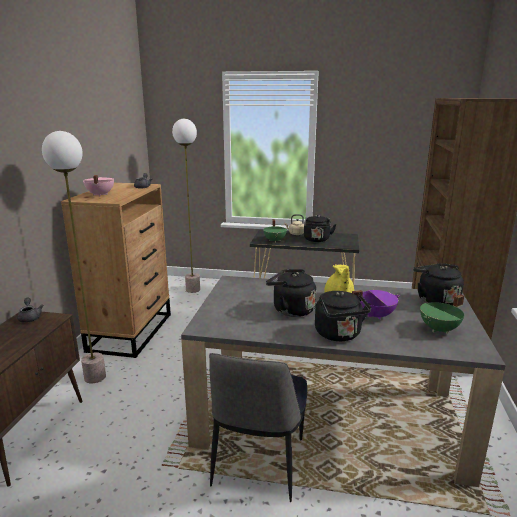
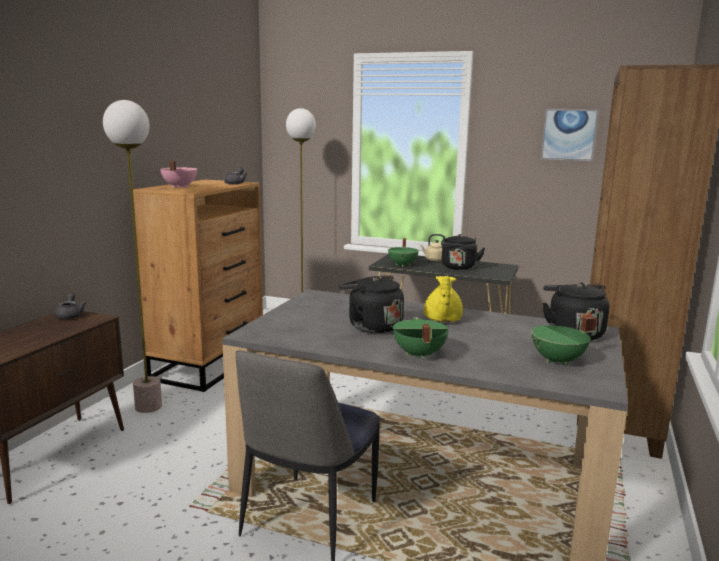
camera: 10 degrees right, 5 degrees down
(339, 335) = (418, 354): black kettle -> green cooking pot
(375, 315) = (479, 340): purple cooking pot -> none
(392, 135) = (569, 135): none -> picture

